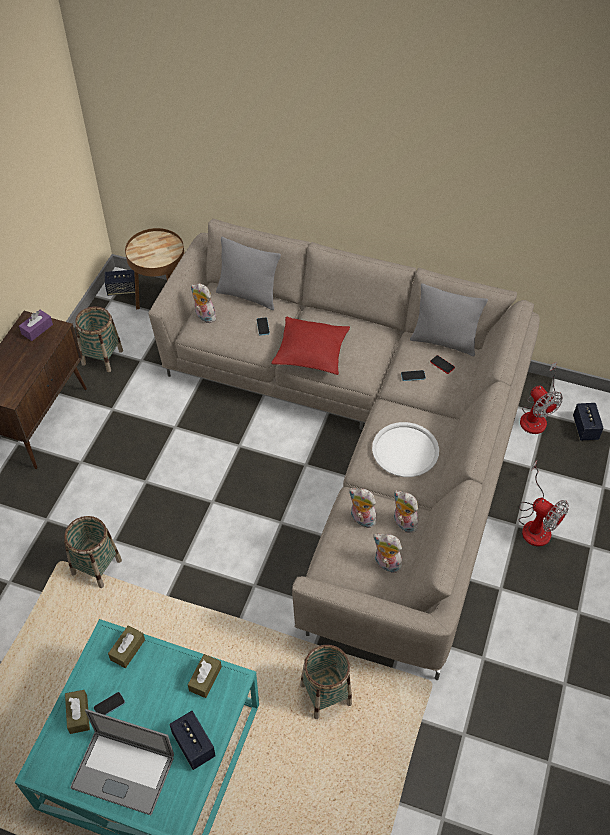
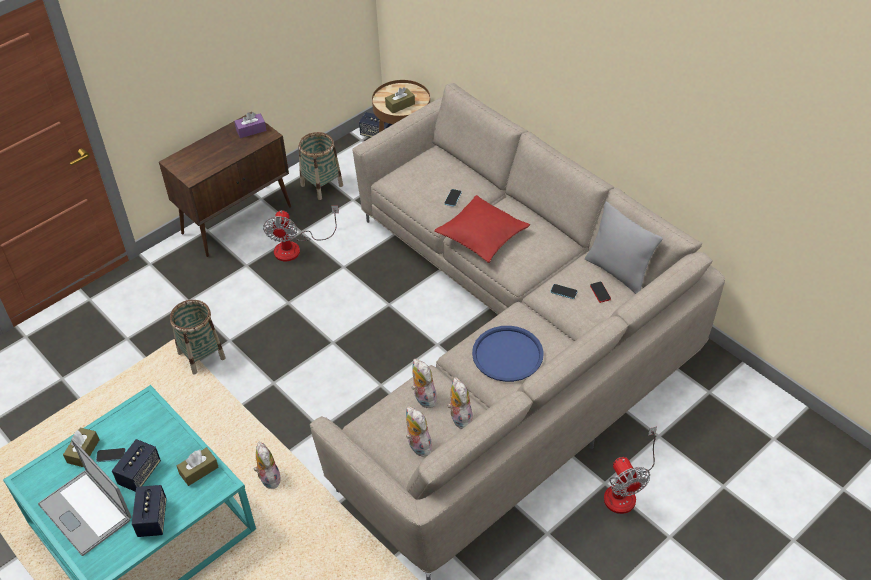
camera: 30 degrees right, 5 degrees down
(127, 649) = (155, 419): brown tissue box -> brown tissue box (400, 105)
(204, 317) = (406, 171): plush toy -> plush toy (268, 478)
(248, 295) = (459, 167): grey pillow -> none
(325, 694) = (318, 549): basket -> none
(405, 450) = (507, 354): white tray -> blue tray
(536, 416) = (698, 390): fan -> fan (296, 247)
(585, 428) = (743, 422): speaker -> speaker (140, 473)

